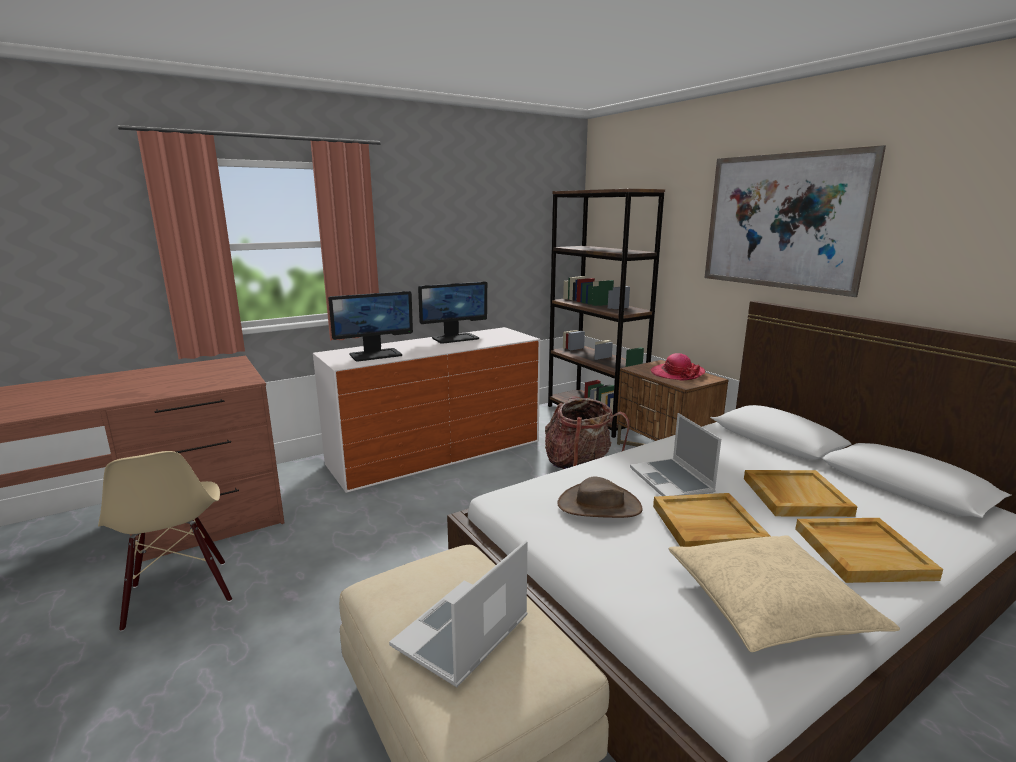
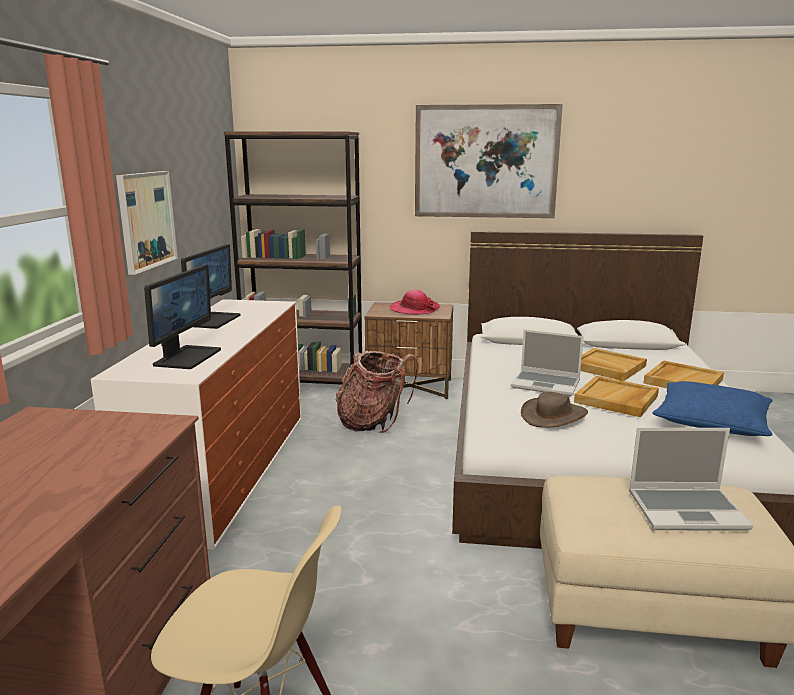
camera: 50 degrees left, 0 degrees up
(432, 256) = (146, 220): none -> picture
(461, 634) = (687, 510): laptop -> laptop turned 75 degrees counterclockwise
(768, 605) = (711, 421): beige pillow -> blue pillow

